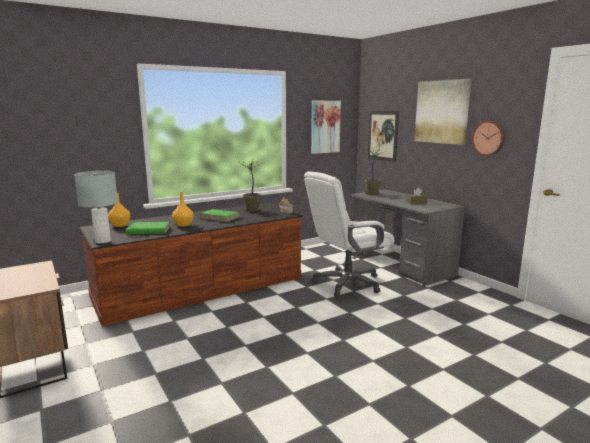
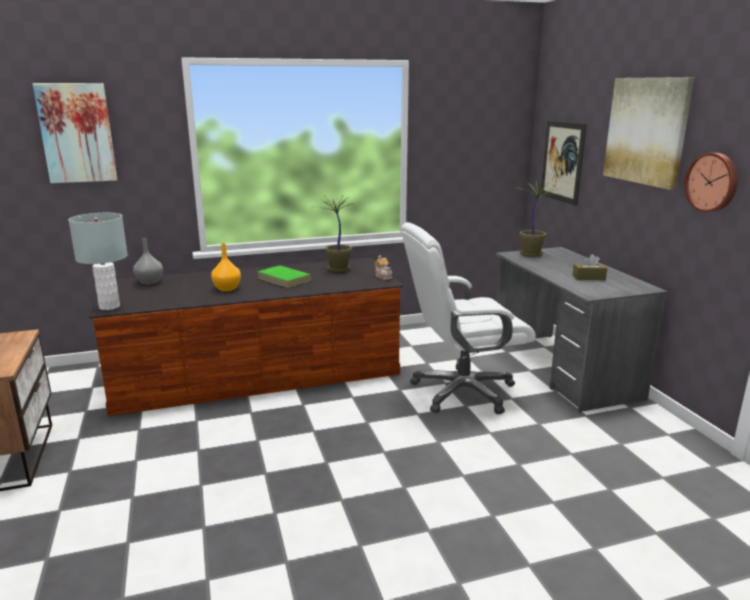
camera: 15 degrees right, 5 degrees up
(120, 225) = (149, 282): orange vase -> grey vase
(148, 231) = (176, 294): green book -> none
(325, 127) = (473, 144): picture -> picture (77, 133)

